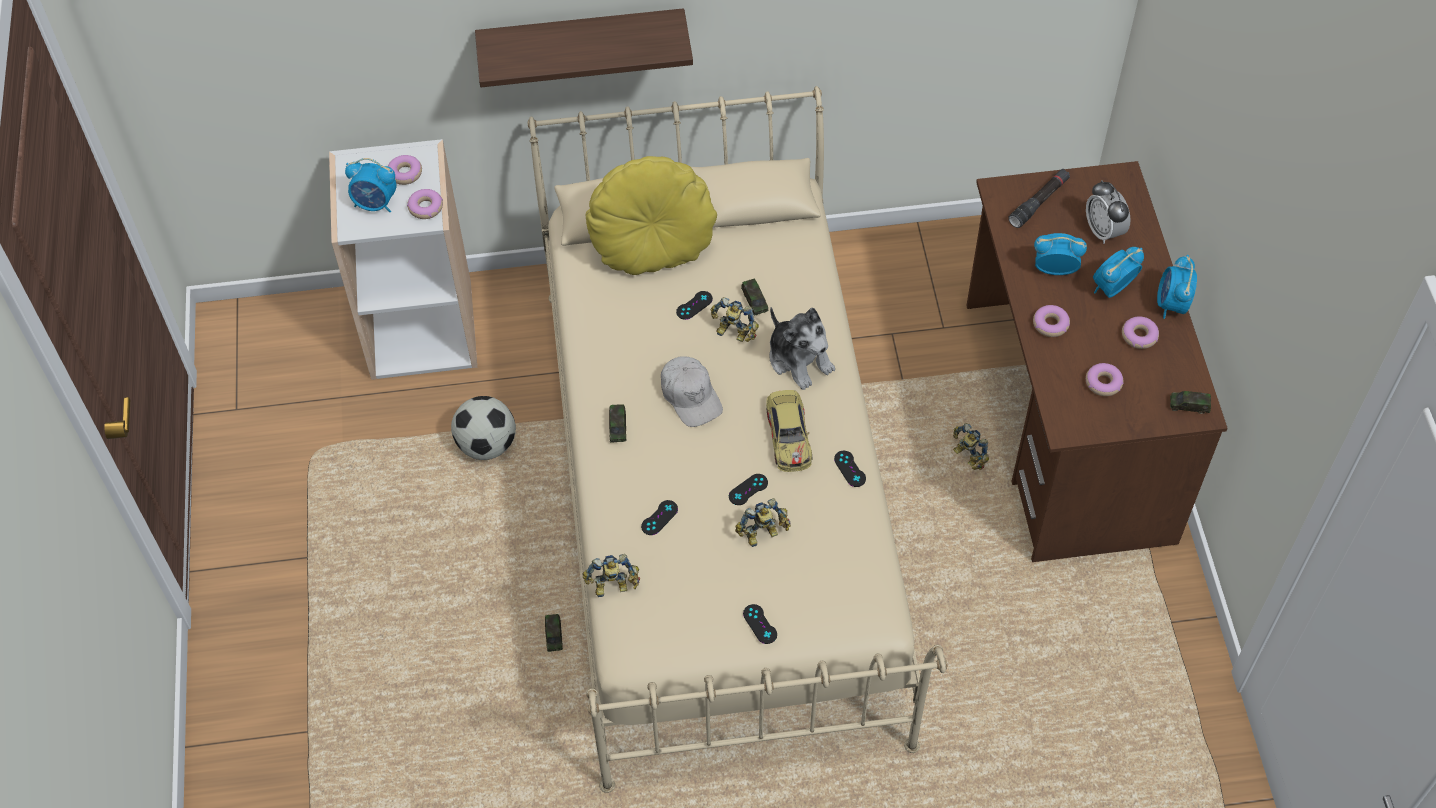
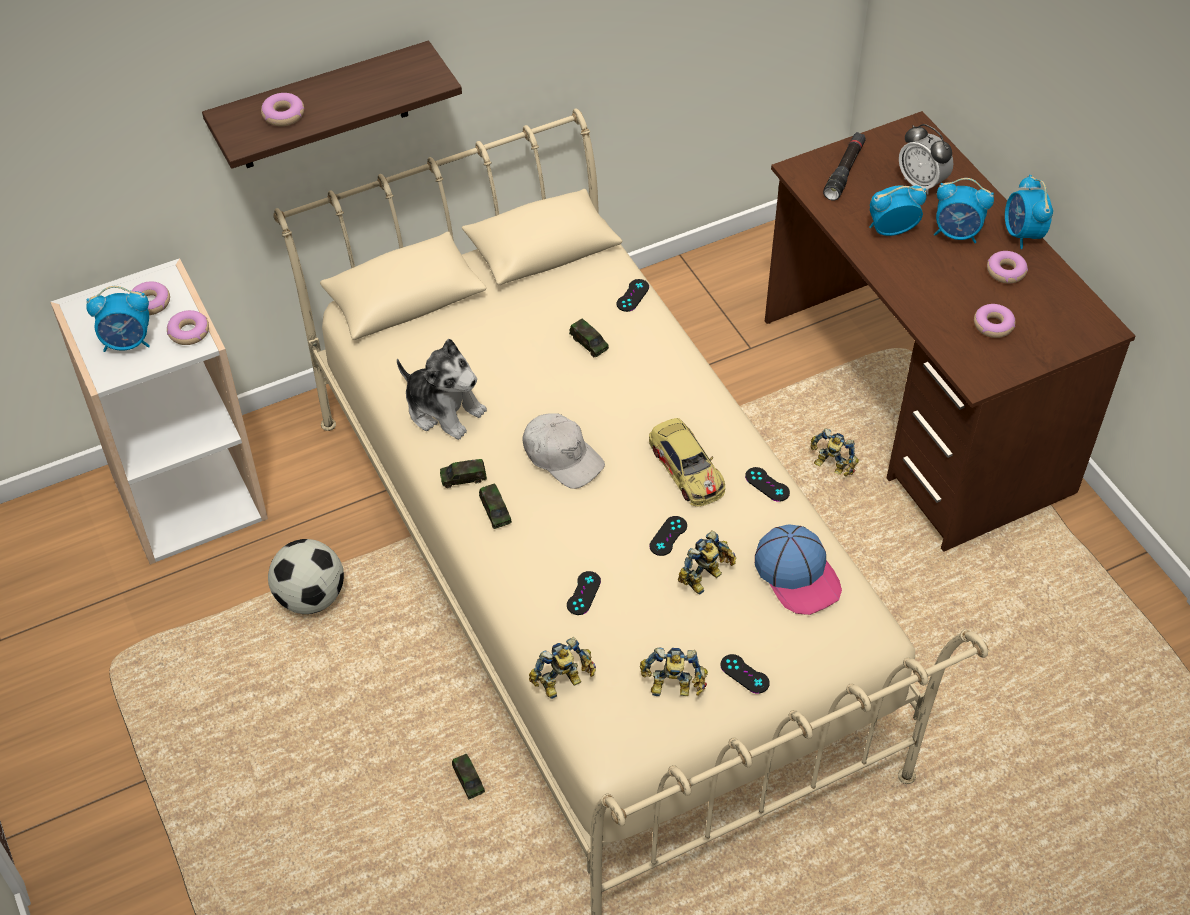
camera: 20 degrees left, 5 degrees down
(653, 252) = (457, 322): yellow pillow -> none
(694, 305) = (525, 364): black game controller -> black game controller (632, 295)
(733, 334) = (580, 382): toy robot -> toy robot (672, 689)
(799, 359) = (663, 388): plush toy -> plush toy (444, 409)
(840, 554) = (798, 575): none -> cap
(1050, 324) = (913, 283): donut -> donut (283, 115)
(1112, 288) = (957, 234): alarm clock -> alarm clock turned 105 degrees counterclockwise
(1189, 405) = (1088, 324): toy car -> toy car (463, 478)

